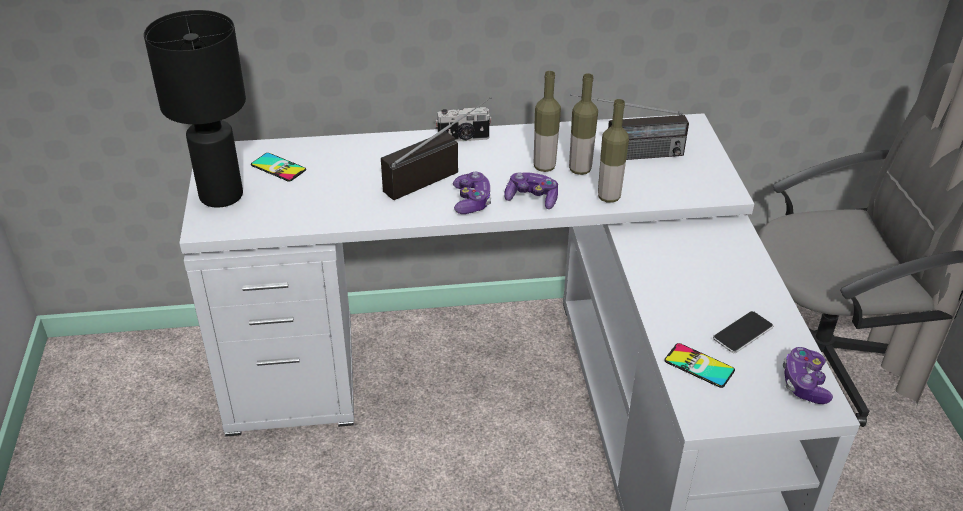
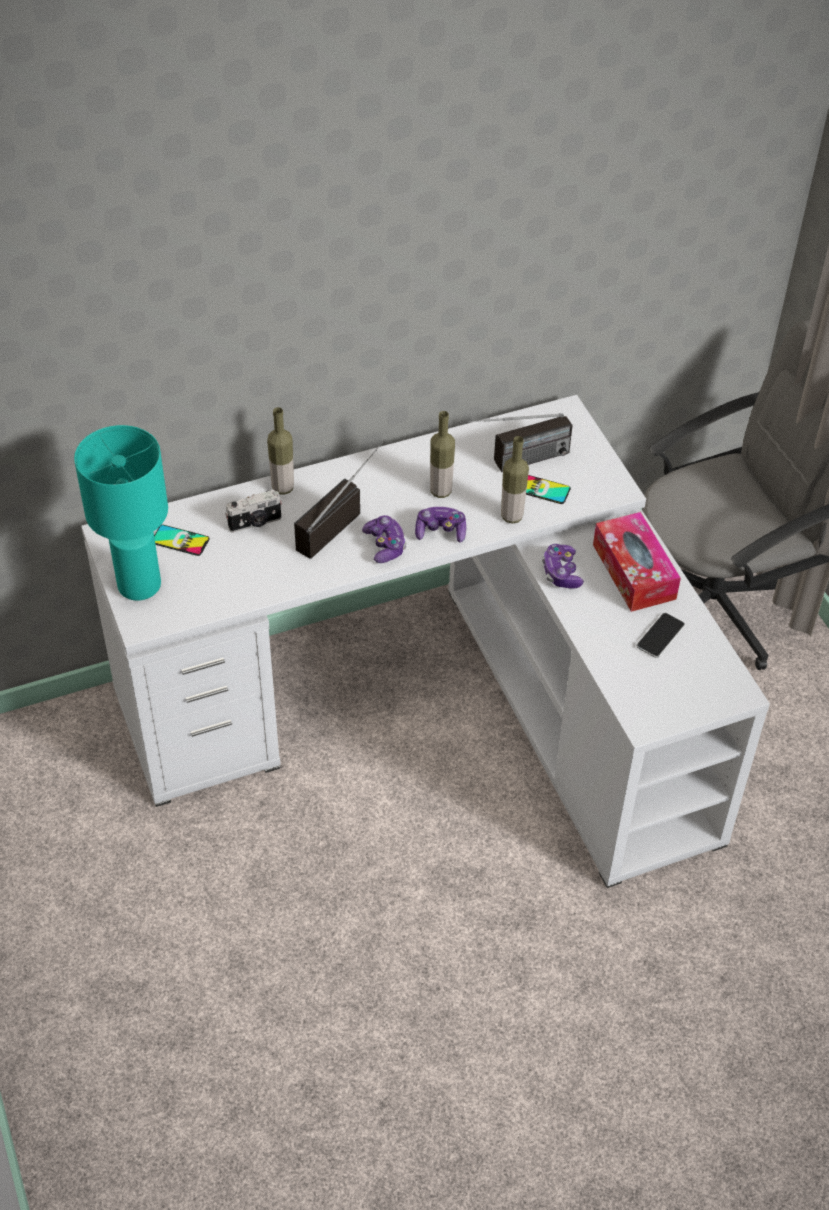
camera: 15 degrees left, 10 degrees up
(220, 196) = (139, 586): black table lamp -> turquoise table lamp
(463, 139) = (350, 470): camera -> camera (255, 523)
(580, 169) = (475, 488): bottle -> bottle (283, 488)
(699, 366) = (630, 676): phone -> phone (542, 489)
(727, 269) = (634, 571): none -> tissue box
(804, 383) = (720, 675): game controller -> game controller (561, 573)

